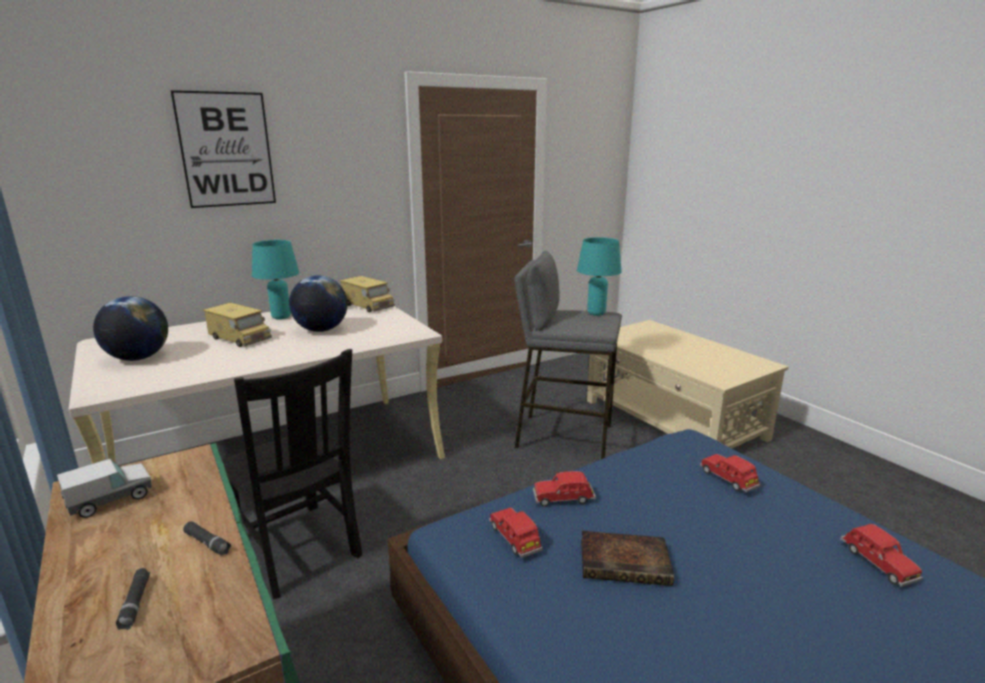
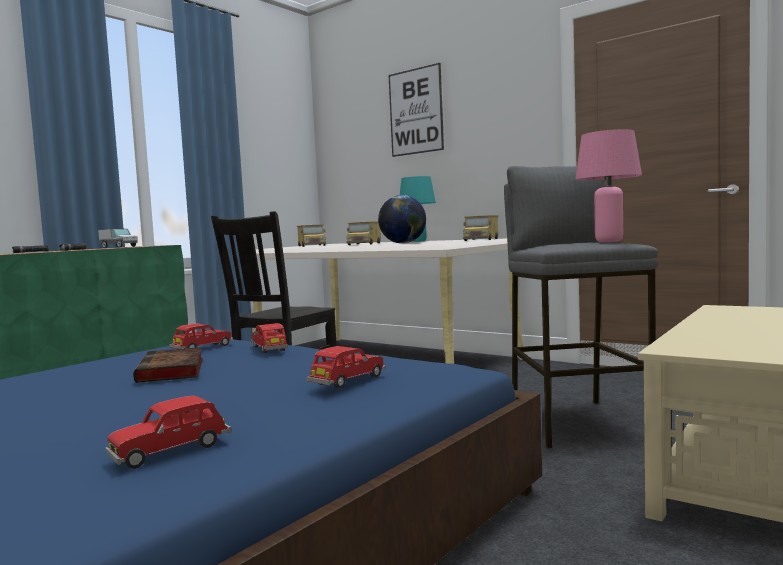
camera: 70 degrees right, 15 degrees down
(138, 358) = (311, 245): globe -> toy truck
(597, 313) = (609, 241): turquoise table lamp -> pink table lamp

